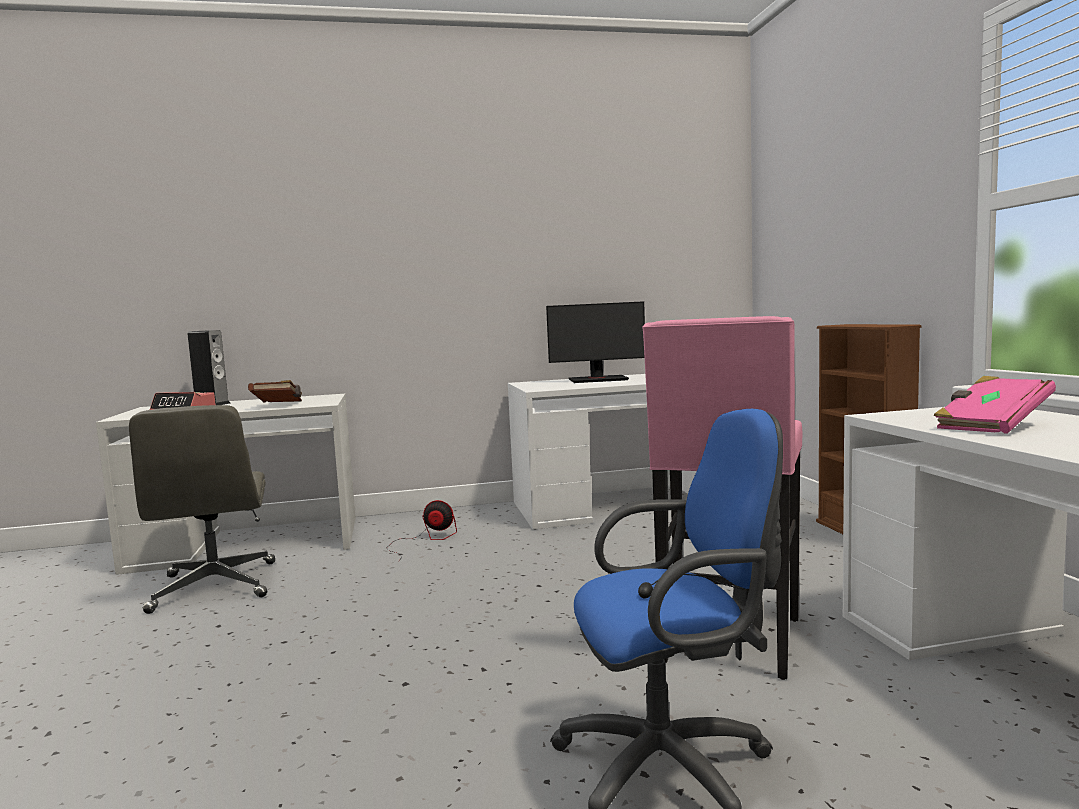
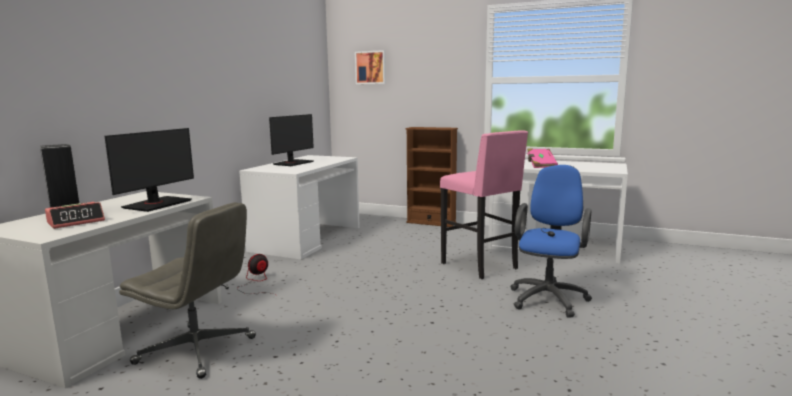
camera: 55 degrees left, 5 degrees up
(279, 405) = (156, 204): brown book -> monitor
(797, 212) = (371, 67): none -> picture

